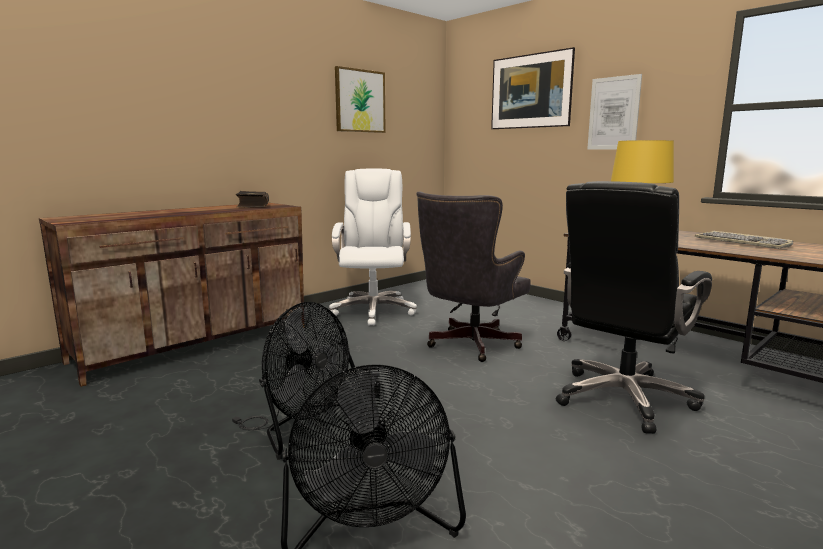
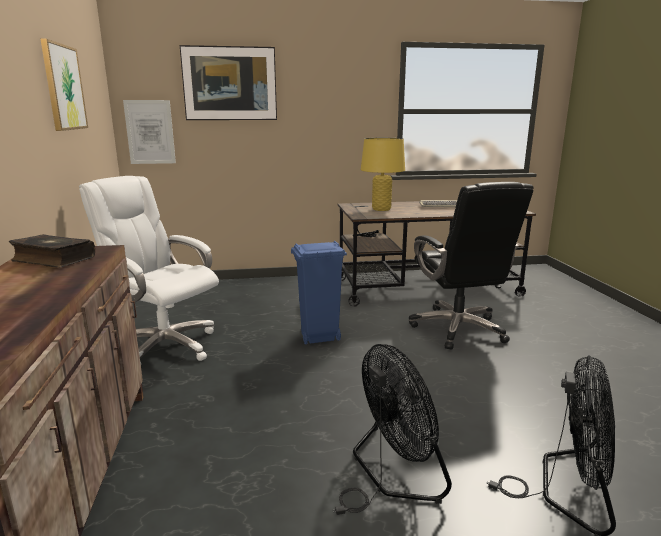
camera: 55 degrees left, 5 degrees up
(470, 346) = (318, 337): grey office chair -> blue trash can
(613, 113) = (317, 110): picture -> picture (150, 132)

